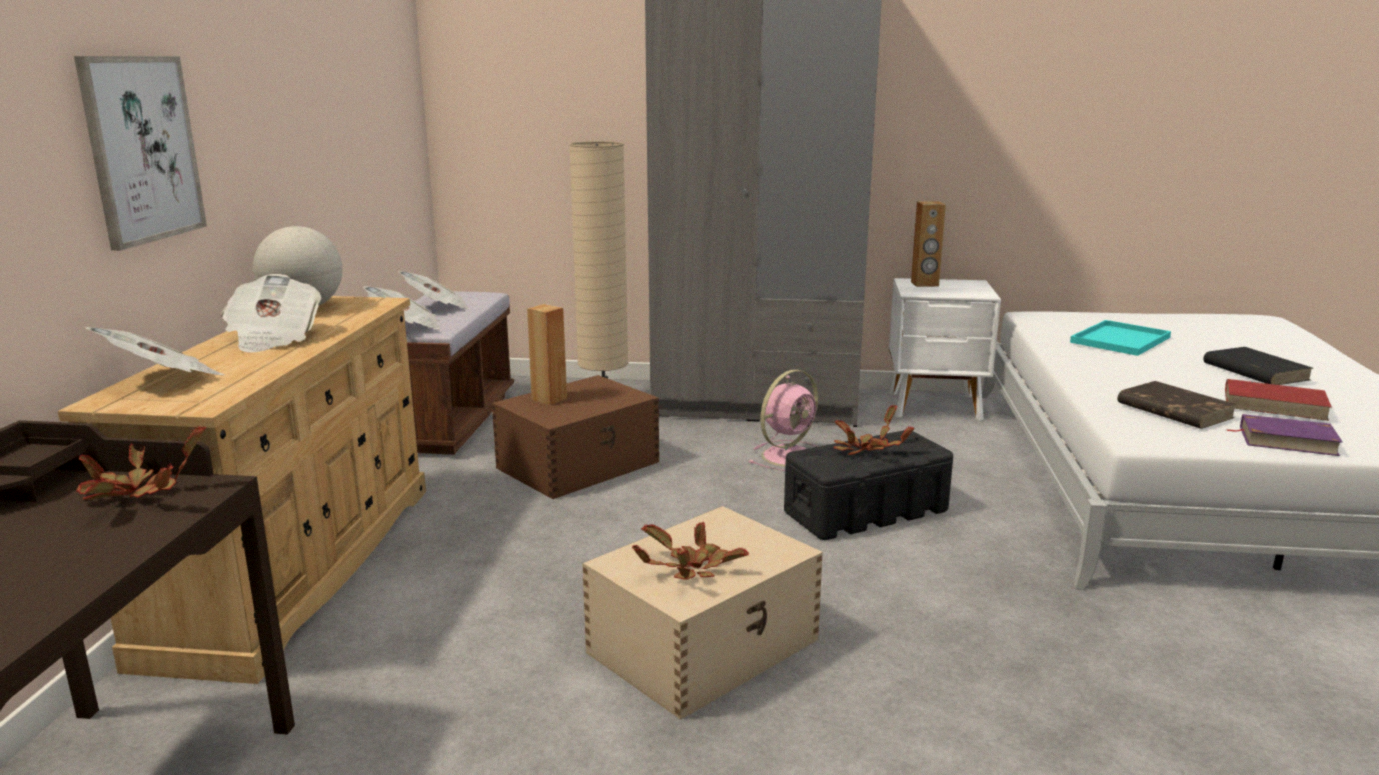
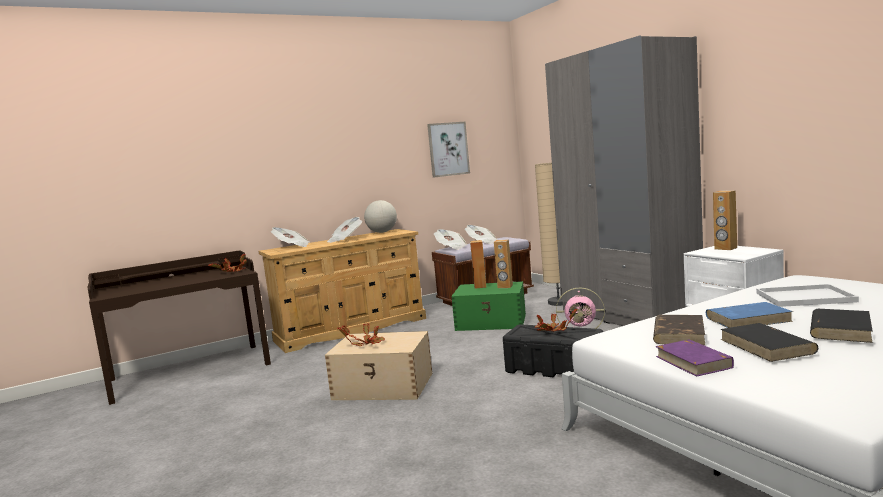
camera: 55 degrees right, 10 degrees down
(141, 149) = (311, 172): picture -> picture (448, 149)
(580, 465) = (492, 322): brown storage box -> green storage box
(599, 391) = (505, 286): none -> brown speaker
(1120, 340) = (803, 297): turquoise tray -> white tray
(1170, 376) = (748, 319): none -> blue book
(1275, 404) = (767, 346): red book -> black book

